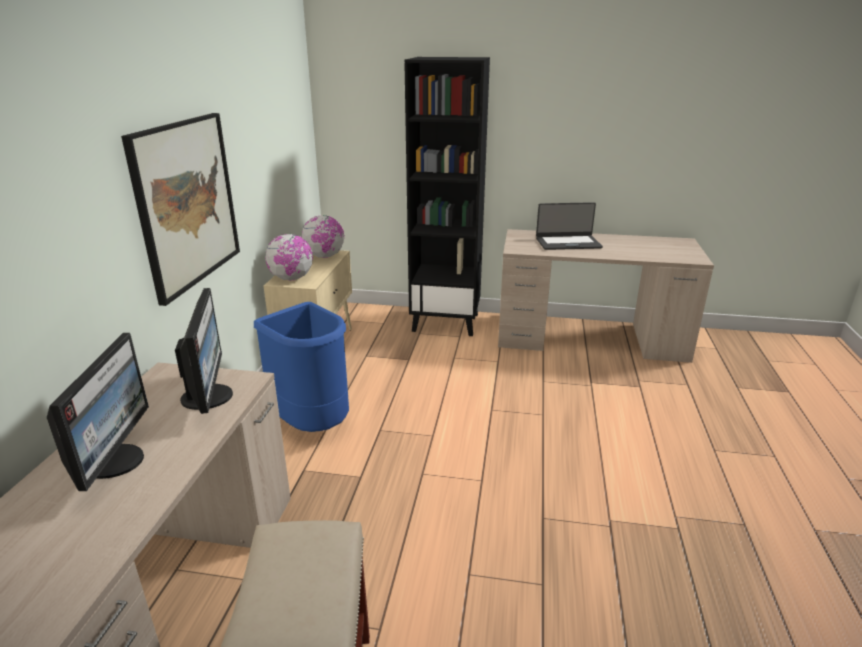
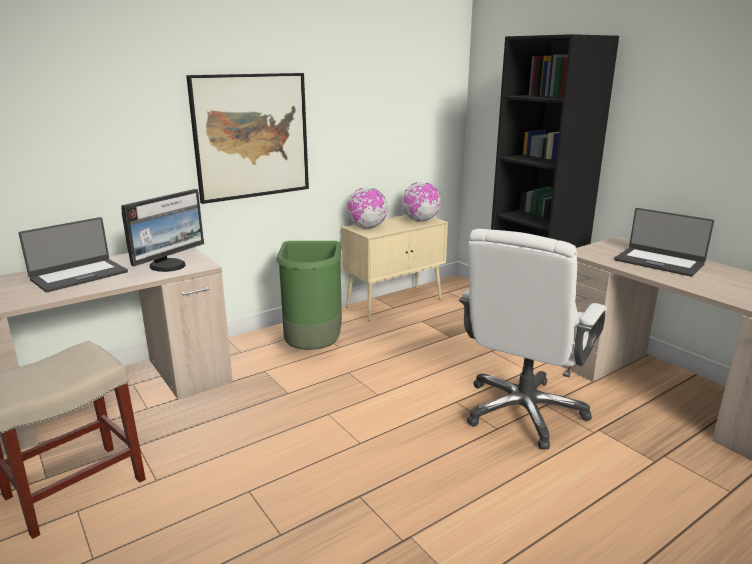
camera: 45 degrees right, 5 degrees down
(115, 461) = (79, 275): monitor -> laptop
(313, 424) = (314, 348): blue trash can -> green trash can
(539, 393) = (523, 411): none -> white office chair

